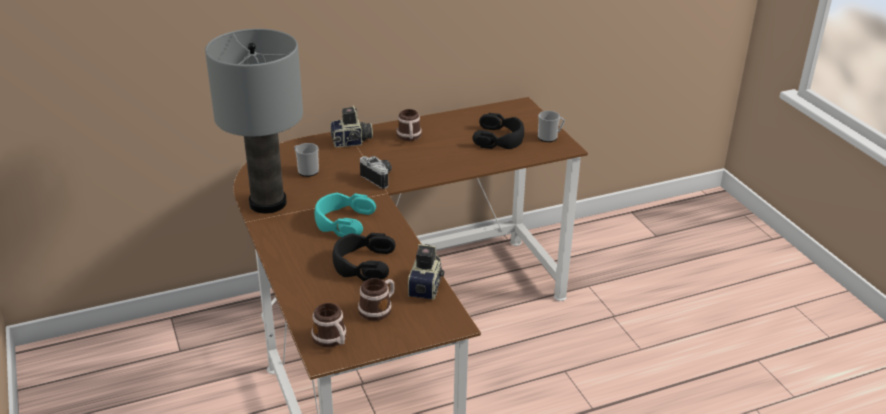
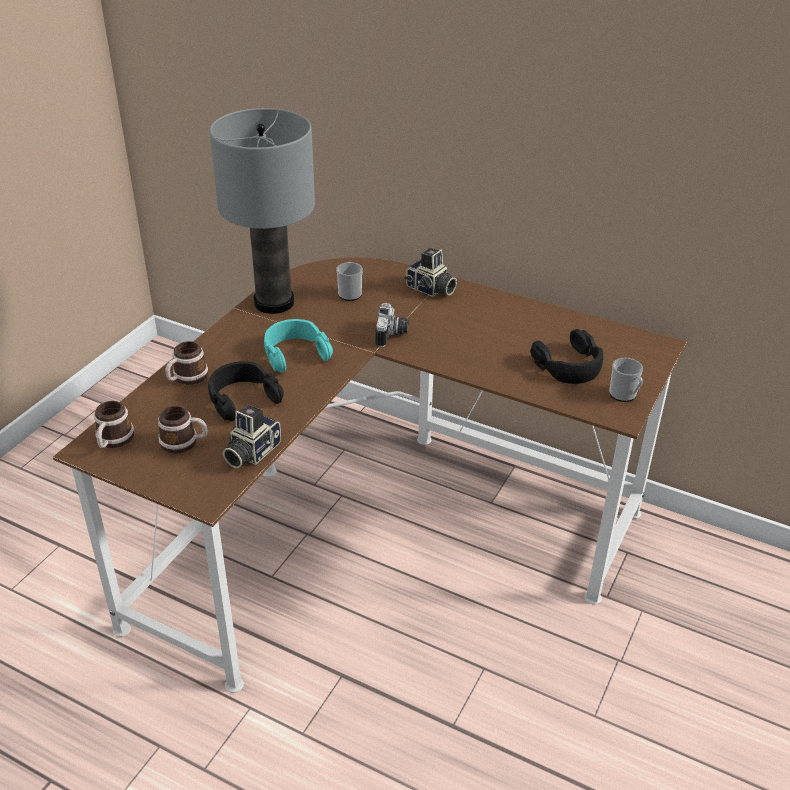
camera: 50 degrees right, 5 degrees up
(409, 137) = (487, 314): mug -> mug (186, 378)
(427, 285) = (250, 452): camera -> camera turned 150 degrees clockwise

